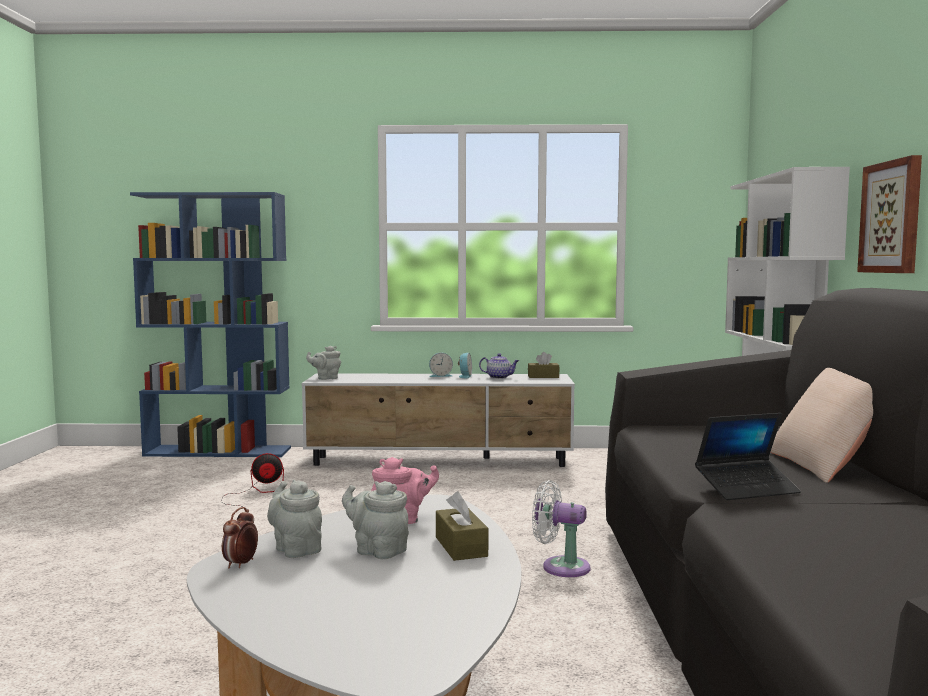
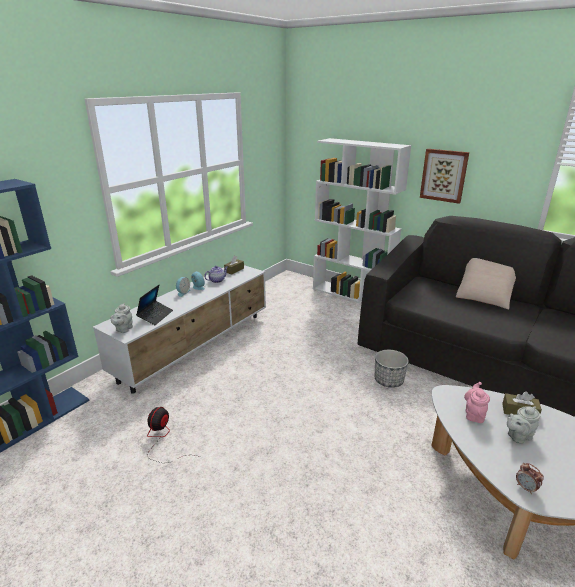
camera: 55 degrees left, 20 degrees up
(296, 549) = (506, 462): grey teapot -> none
(561, 567) = (389, 380): white fan -> planter
(747, 489) = (515, 326): laptop -> laptop (155, 316)

